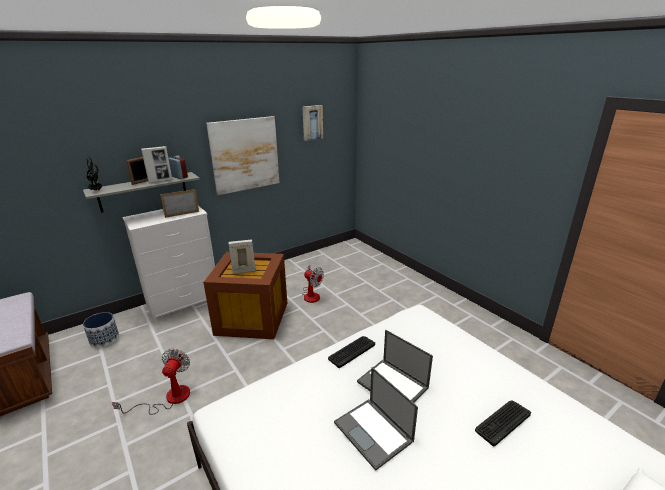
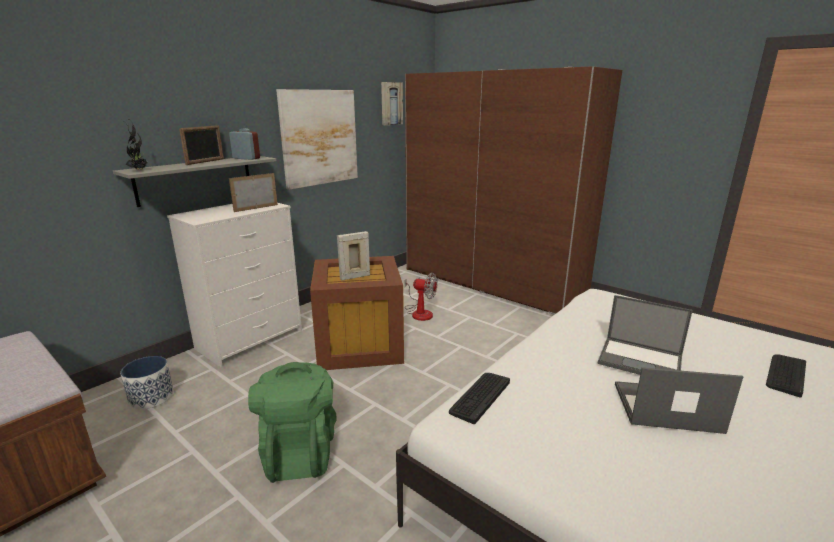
camera: 15 degrees left, 5 degrees down
(160, 181) = (225, 161): picture frame -> none
(169, 398) = (300, 452): fan -> green backpack
(351, 351) = (561, 337): keyboard -> keyboard (480, 396)
(374, 432) = (665, 407): laptop -> laptop turned 150 degrees clockwise
(385, 272) = (491, 282): none -> brown wardrobe

